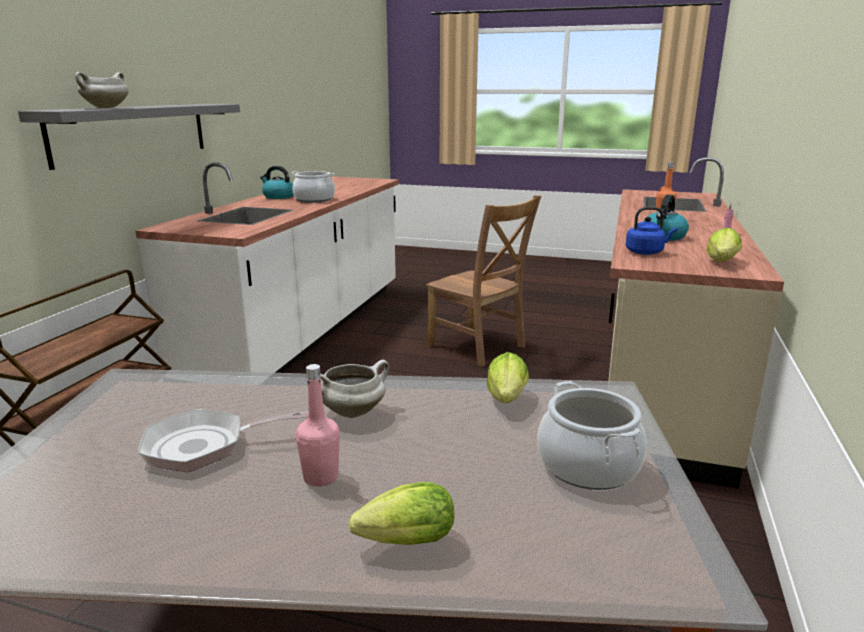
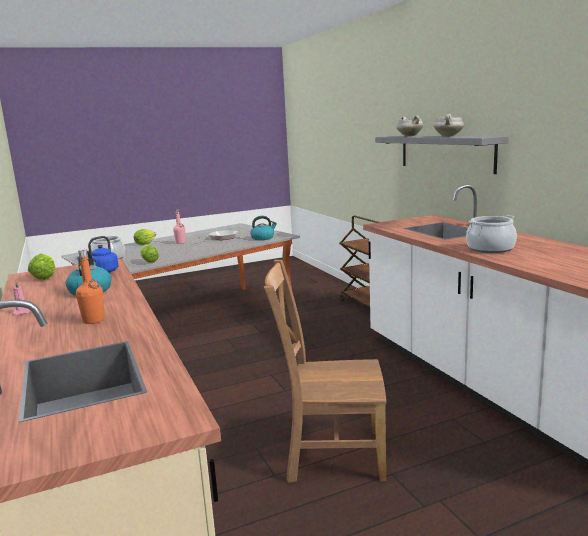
camera: 140 degrees right, 5 degrees down
(278, 197) = (532, 243): kettle -> kettle (263, 238)
(353, 411) = (196, 249): white cooking pot -> white cooking pot (448, 136)

